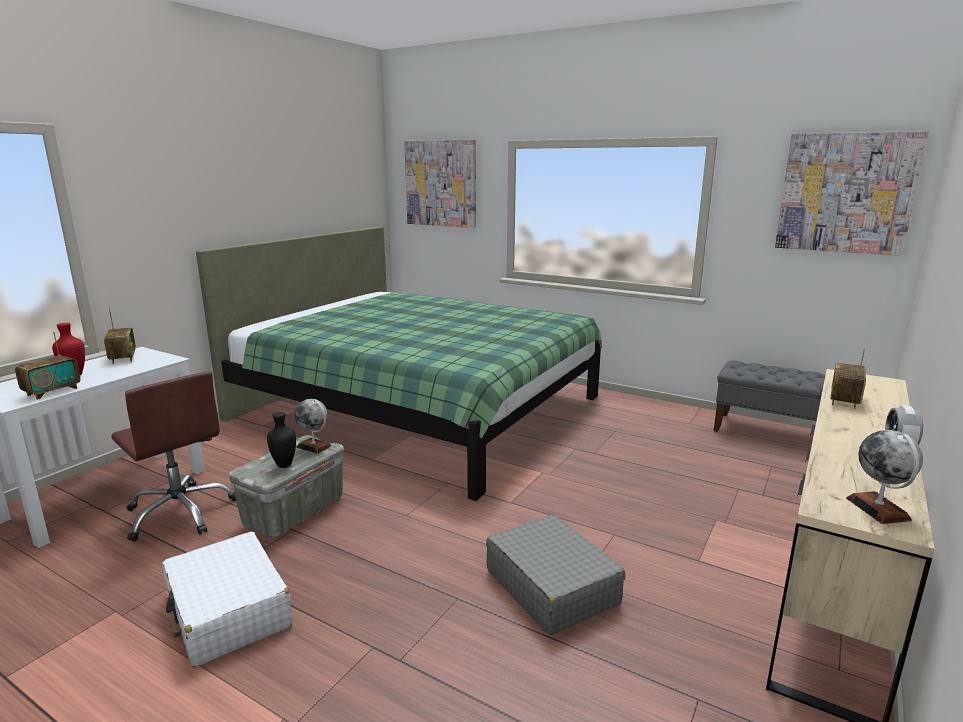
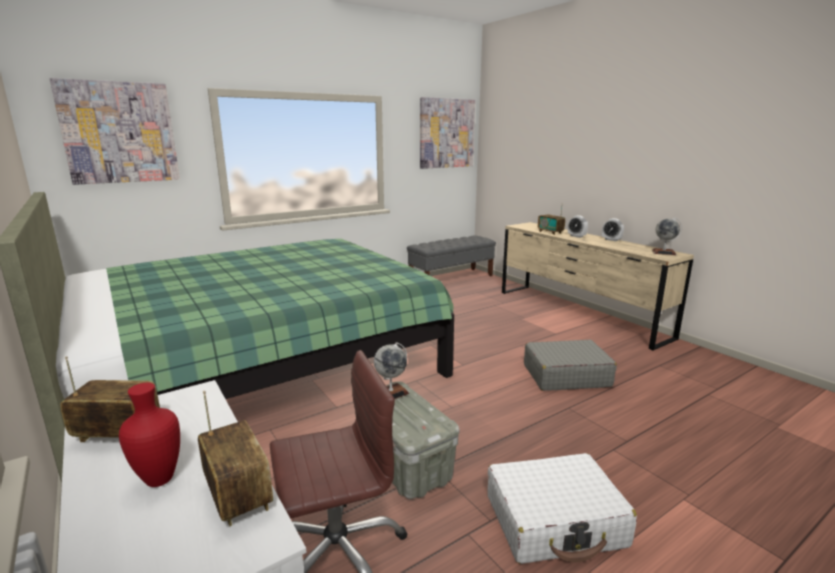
camera: 65 degrees left, 0 degrees up
(285, 465) = (420, 412): black vase -> none
(859, 421) = (576, 236): none -> alarm clock

